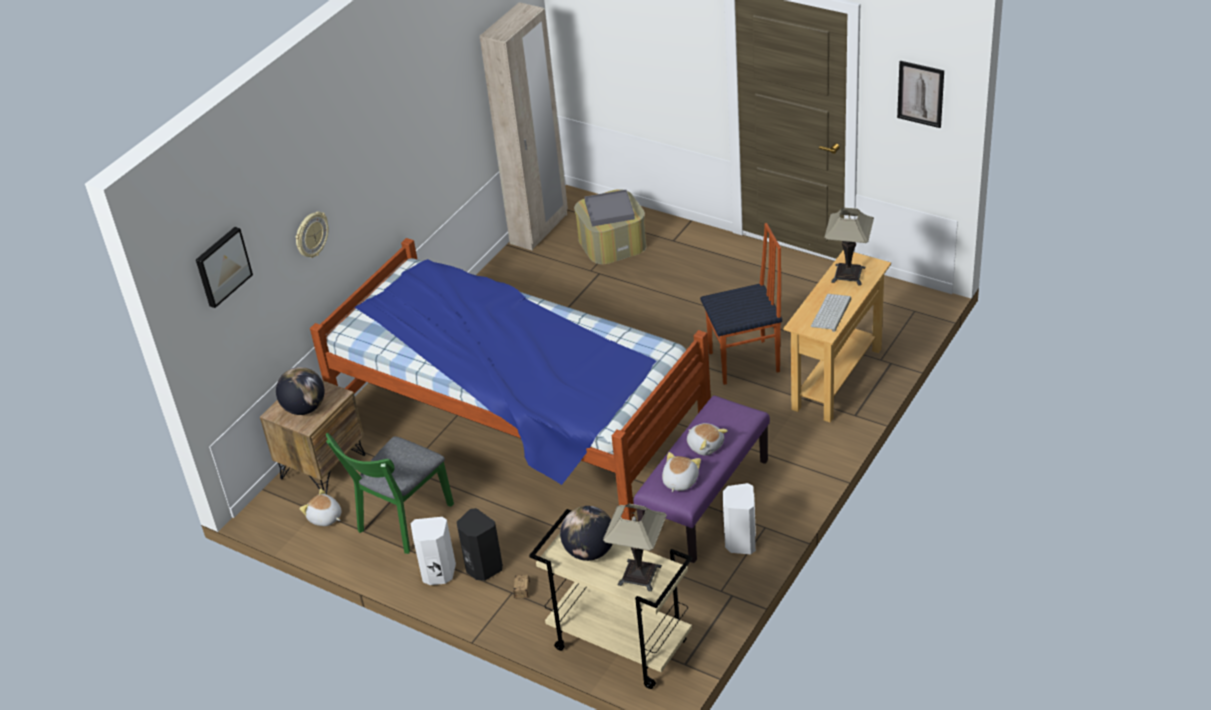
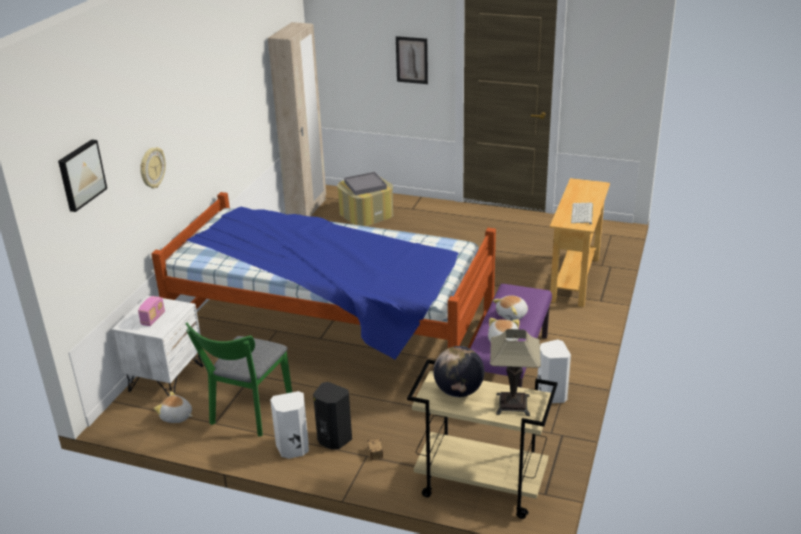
camera: 15 degrees left, 10 degrees down
(305, 408) = (153, 319): globe -> radio
(322, 466) = (166, 378): brown nightstand -> white nightstand
(705, 445) = (512, 315): plush toy -> plush toy turned 105 degrees clockwise
(745, 363) = (499, 276): chair -> none
(848, 275) = (582, 191): table lamp -> none
(920, 94) = (614, 58): picture -> picture (412, 60)

